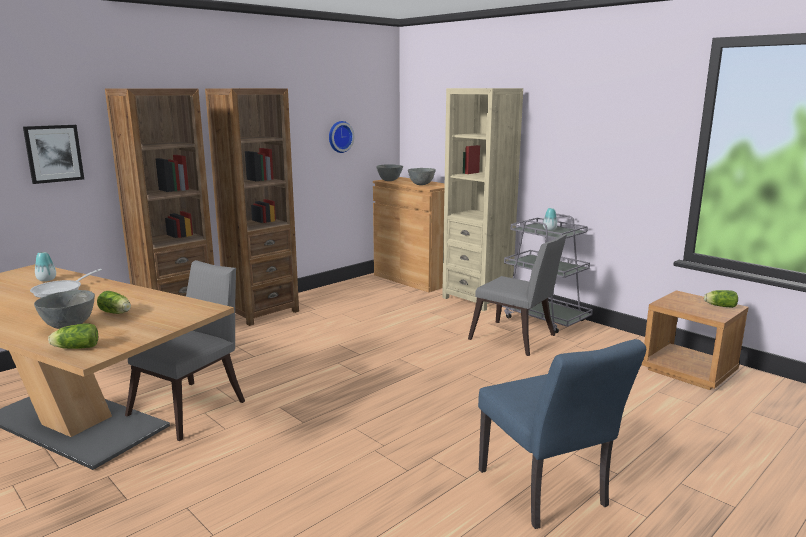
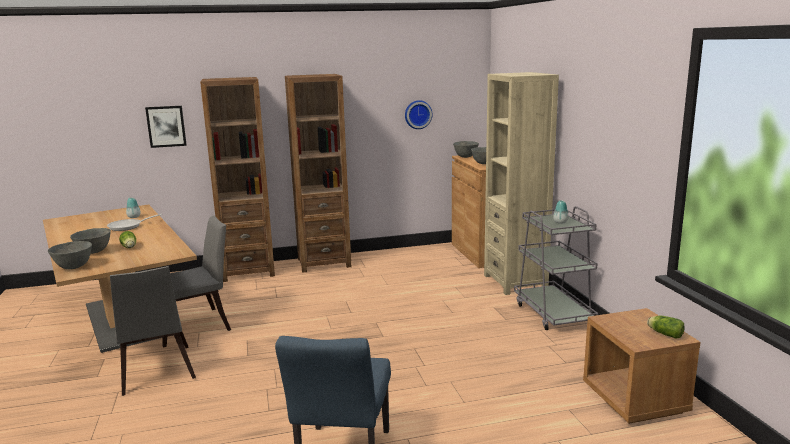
camera: 30 degrees right, 0 degrees up
(75, 348) = (74, 267): lettuce -> grey bowl
(516, 339) = (498, 328): grey chair -> grey chair (156, 373)

